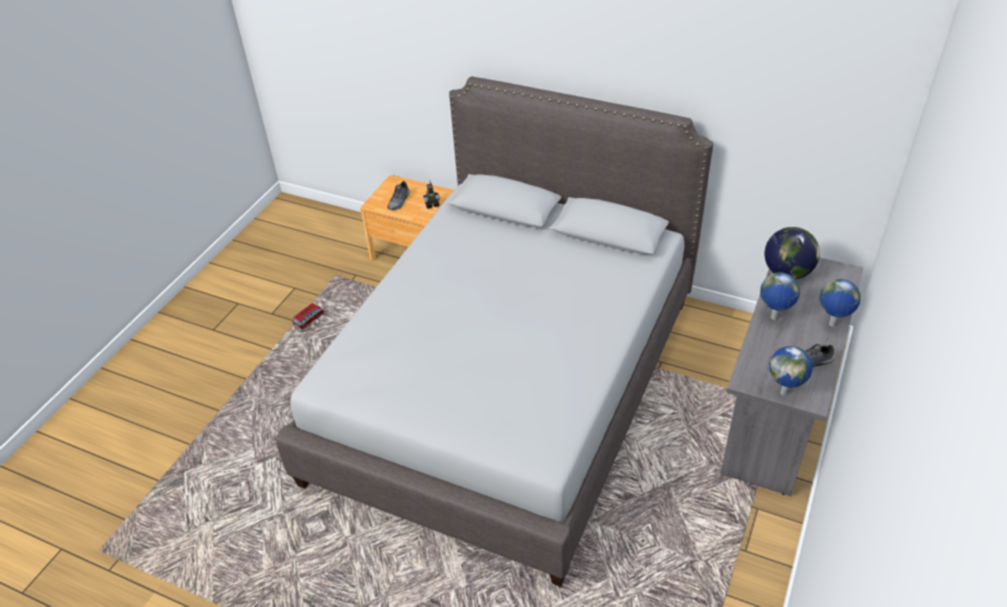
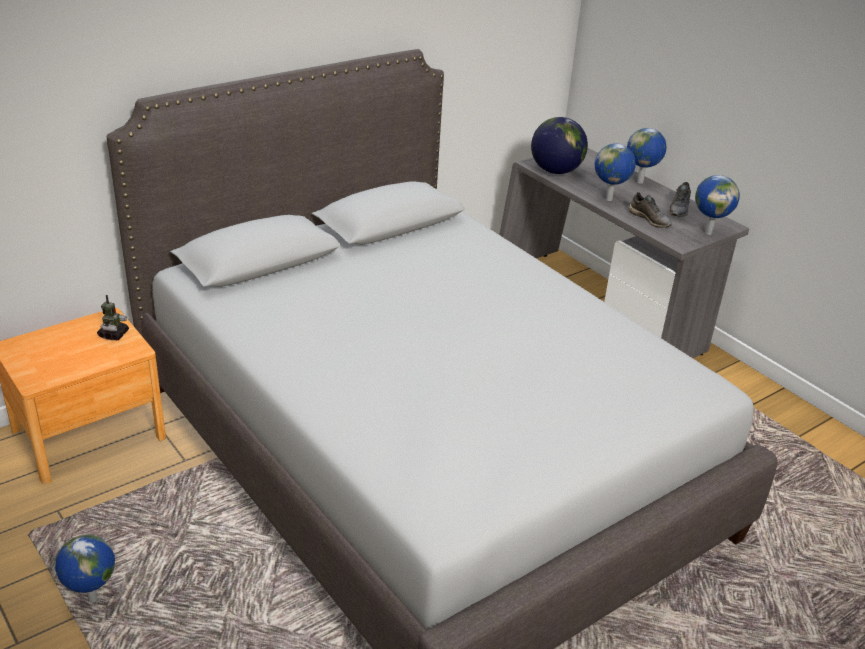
camera: 65 degrees left, 10 degrees down
(309, 321) = (92, 601): toy car -> globe
(399, 201) = (65, 357): grey shoe -> grey shoe (650, 219)

